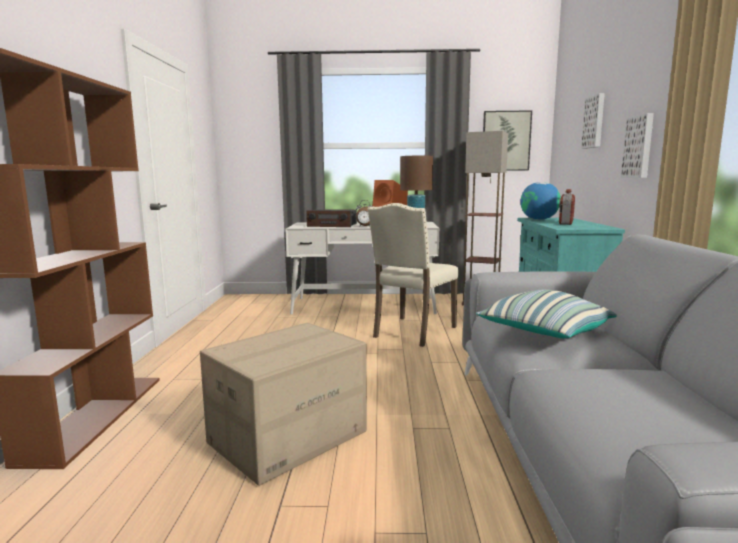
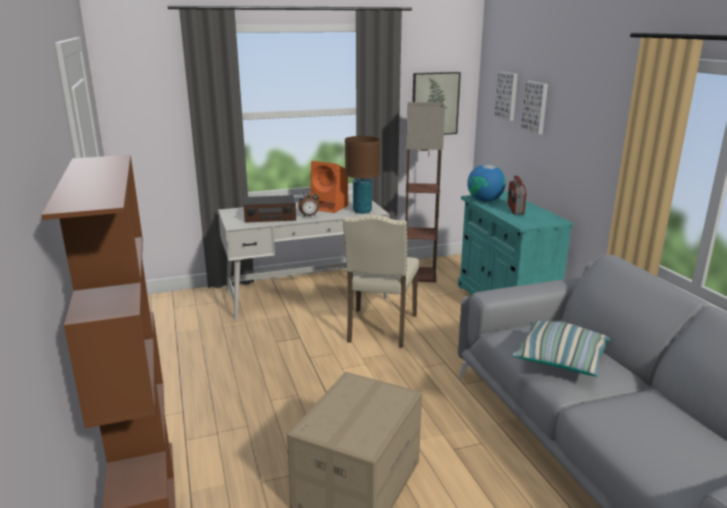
camera: 20 degrees left, 10 degrees up
(639, 147) = (588, 152): picture -> picture (507, 96)

